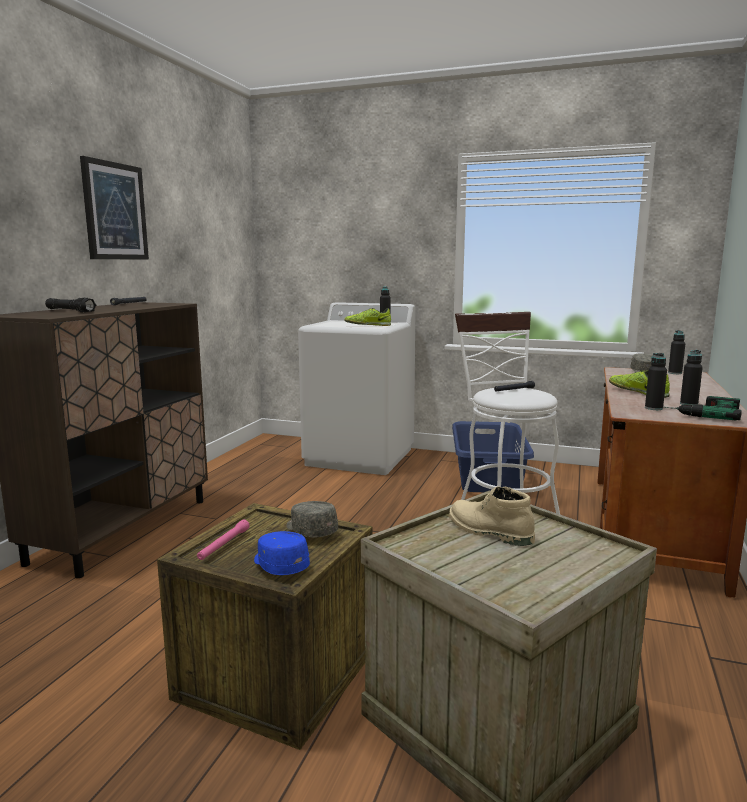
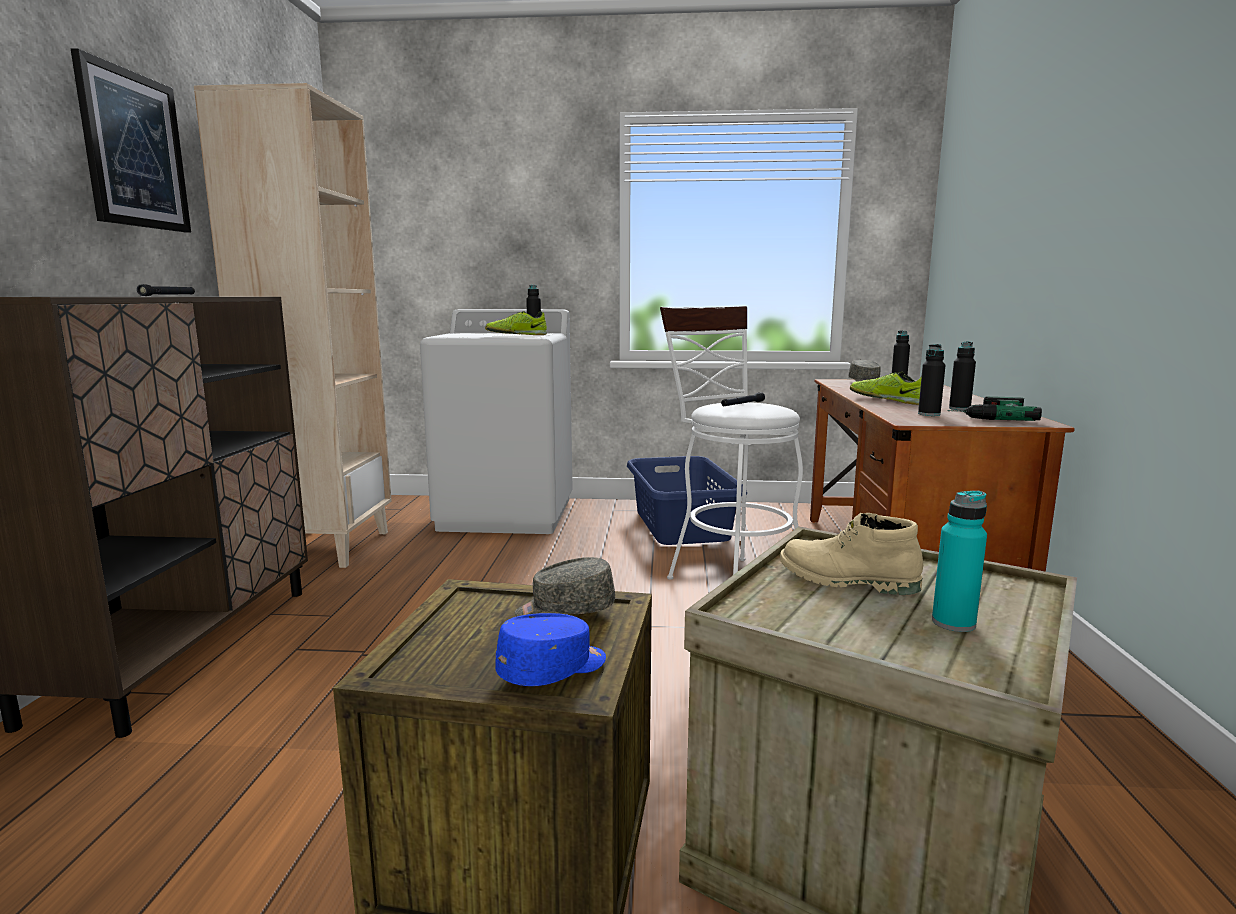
camera: 15 degrees left, 0 degrees up
(70, 311) = (76, 296): black flashlight -> none
(224, 545) = (439, 648): pink flashlight -> none
(229, 471) = (327, 547): none -> beige bookcase
(279, 565) = (553, 669): blue cap -> blue cap turned 105 degrees clockwise
(310, 530) = (565, 610): grey cap -> grey cap turned 45 degrees counterclockwise
(532, 567) = (953, 623): none -> turquoise bottle

